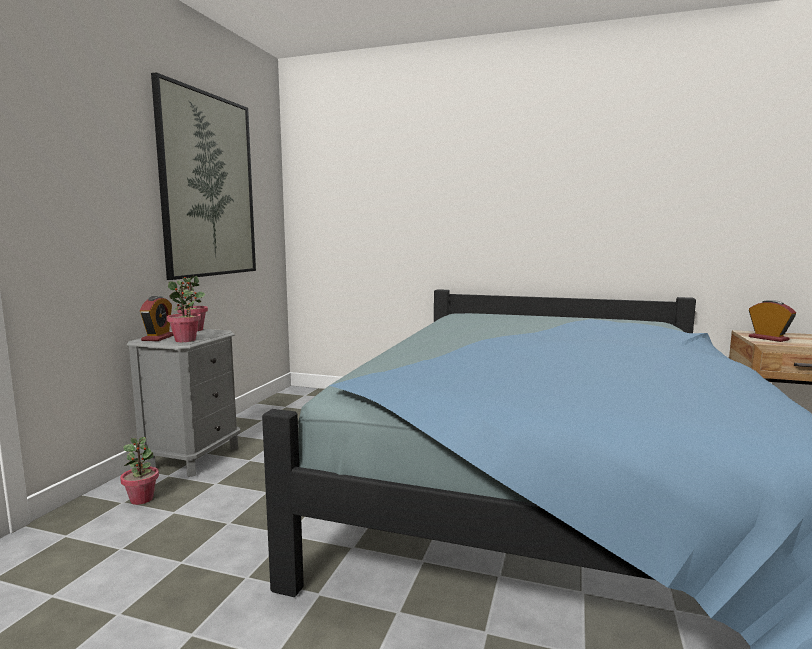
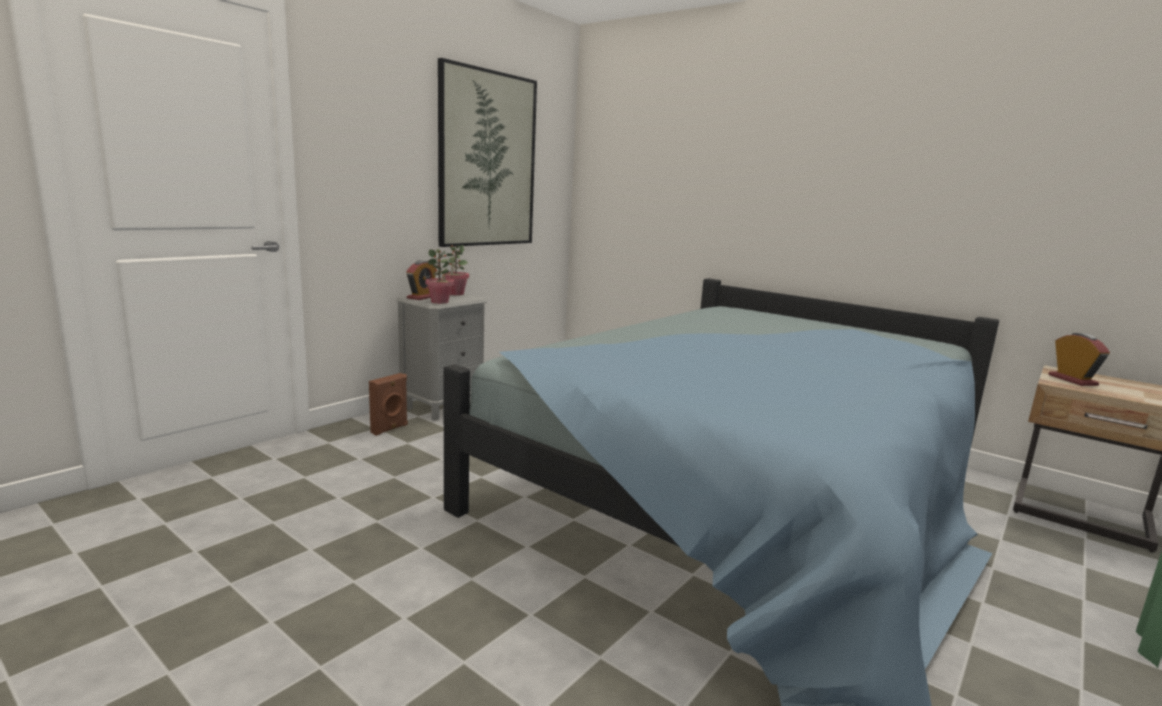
camera: 20 degrees right, 5 degrees up
(142, 499) = (390, 429): potted plant -> brown speaker

